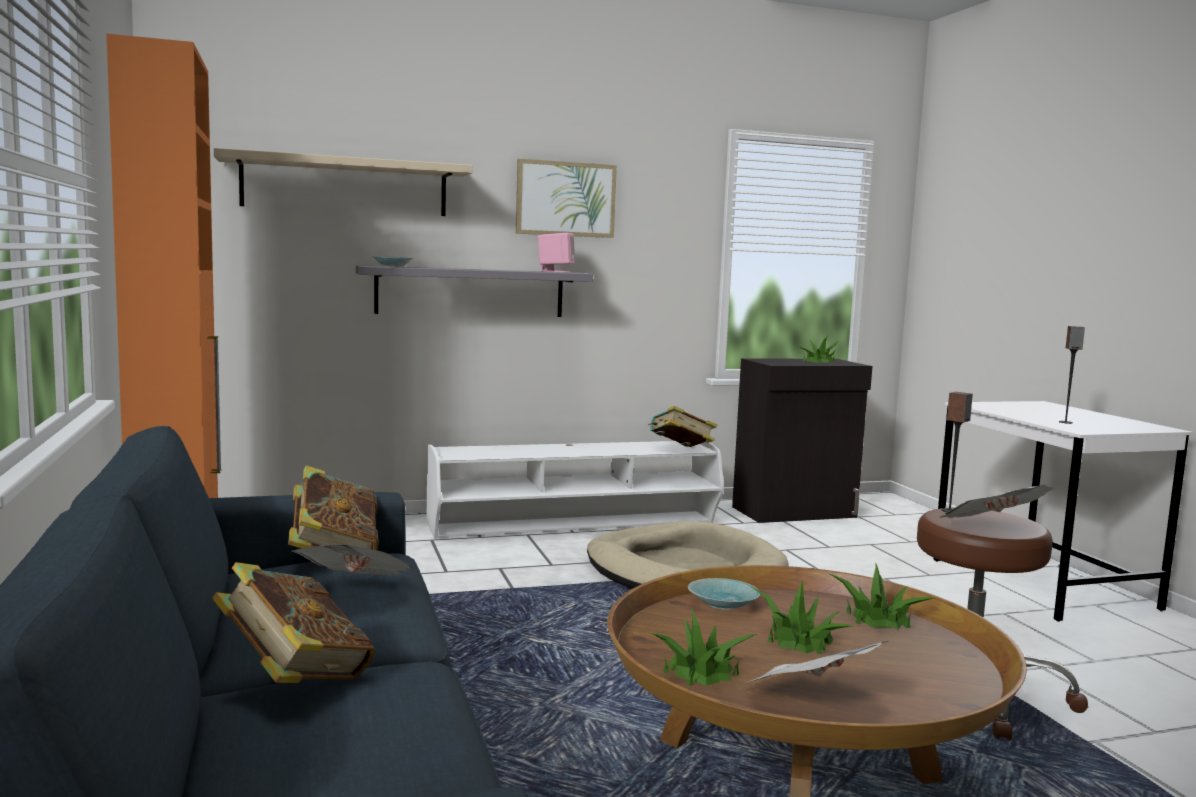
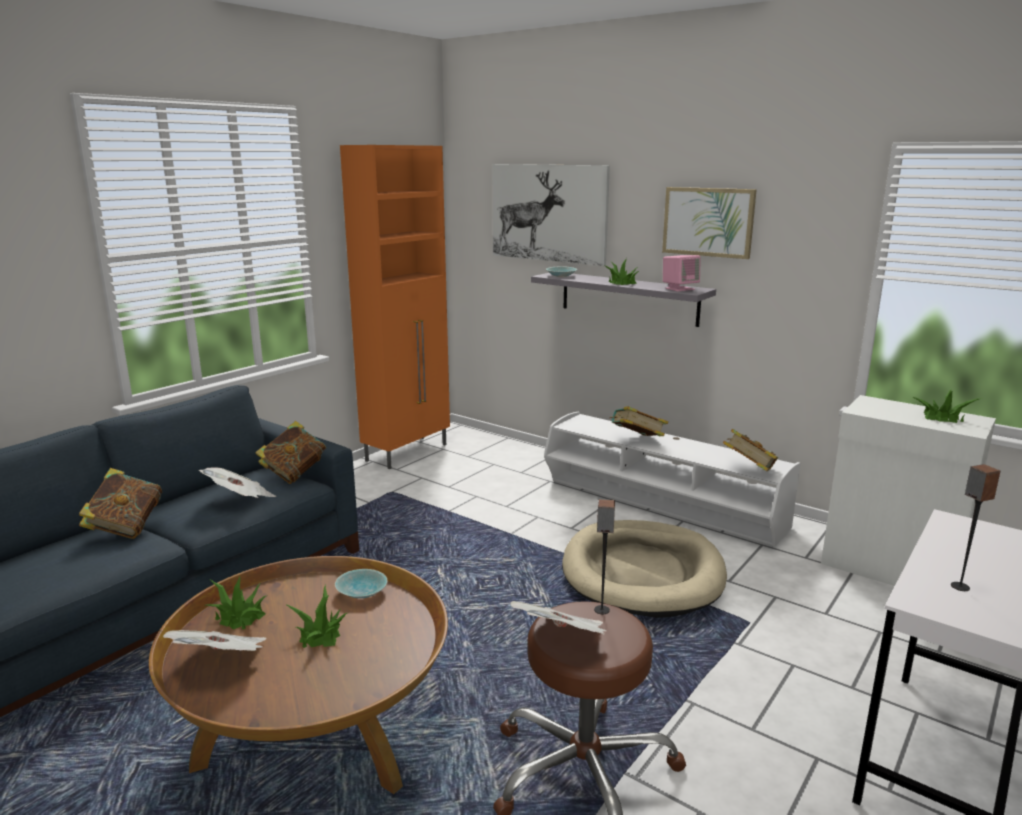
camera: 55 degrees right, 10 degrees up
(345, 186) = (548, 213): beige shelf -> picture
(546, 453) = (636, 441): none -> book
(796, 512) = (891, 570): black cabinet -> white cabinet
(878, 618) = (394, 652): potted plant -> potted plant (622, 282)

